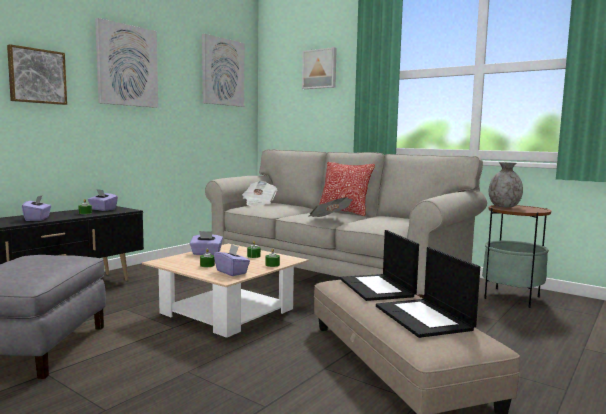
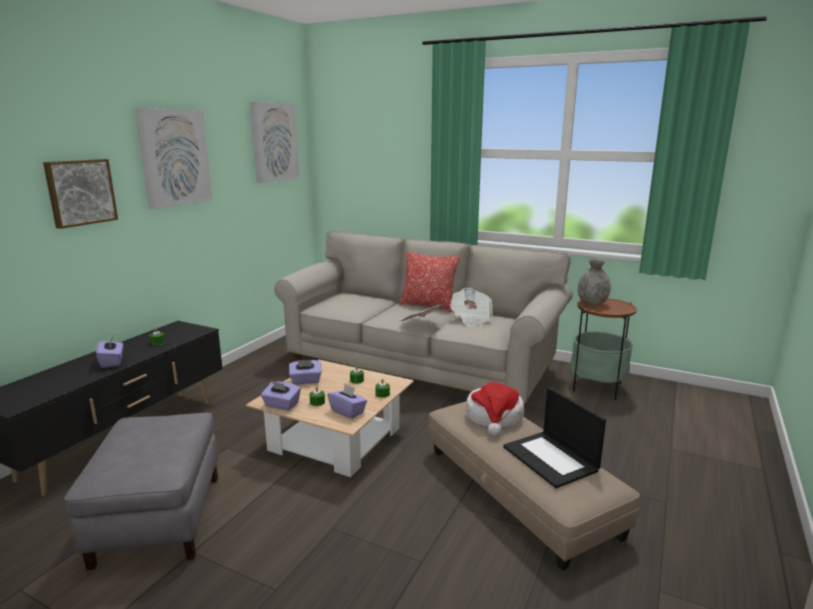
camera: 10 degrees left, 10 degrees up
(102, 209) = (172, 332): purple tissue box -> purple tissue box (281, 405)
(258, 203) = (333, 298): newspaper -> newspaper (471, 319)
(320, 69) = (387, 138): picture -> none
(377, 288) = (494, 417): laptop -> hat

